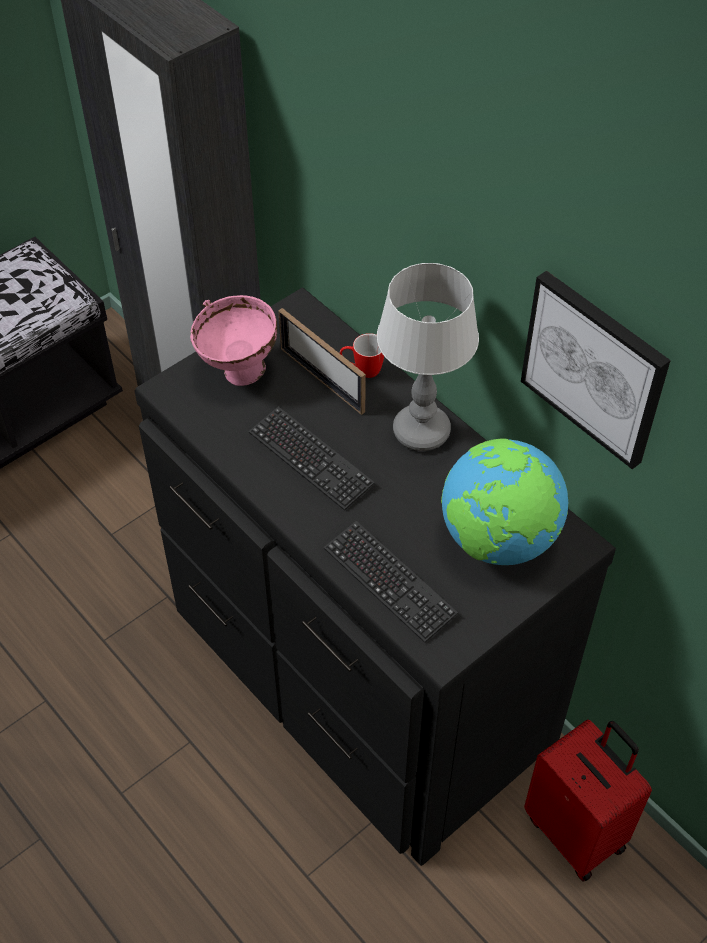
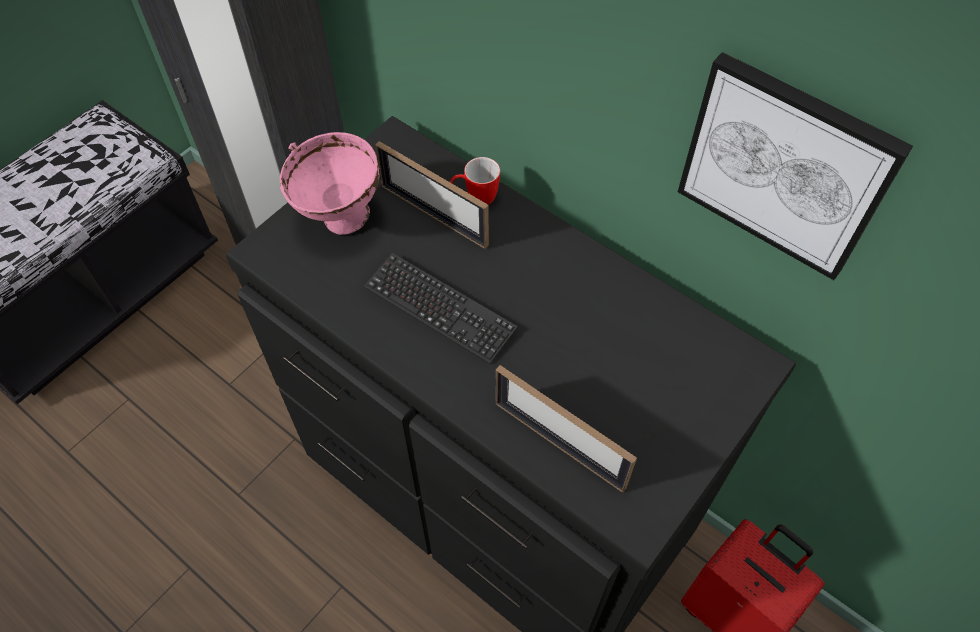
camera: 10 degrees left, 5 degrees up
(389, 582) = (559, 444): keyboard -> picture frame
(420, 431) = (553, 258): table lamp -> none
(498, 539) = (668, 372): globe -> none

